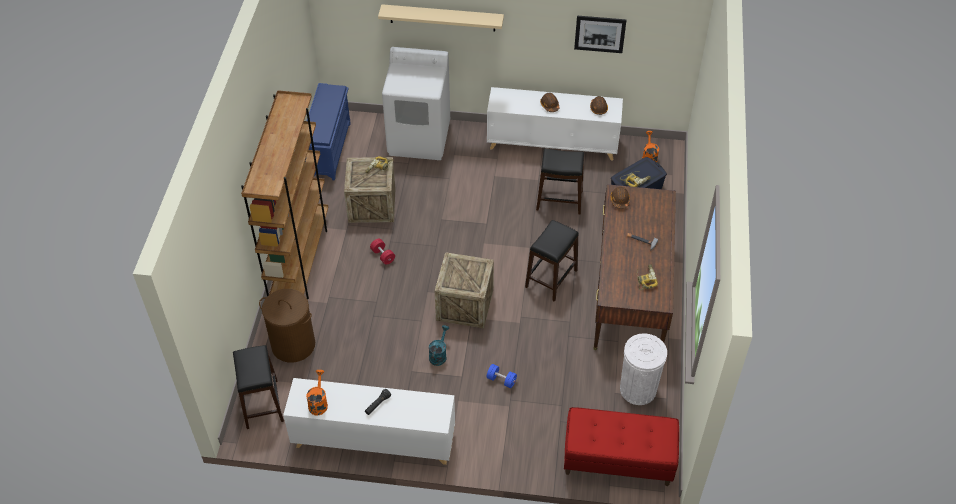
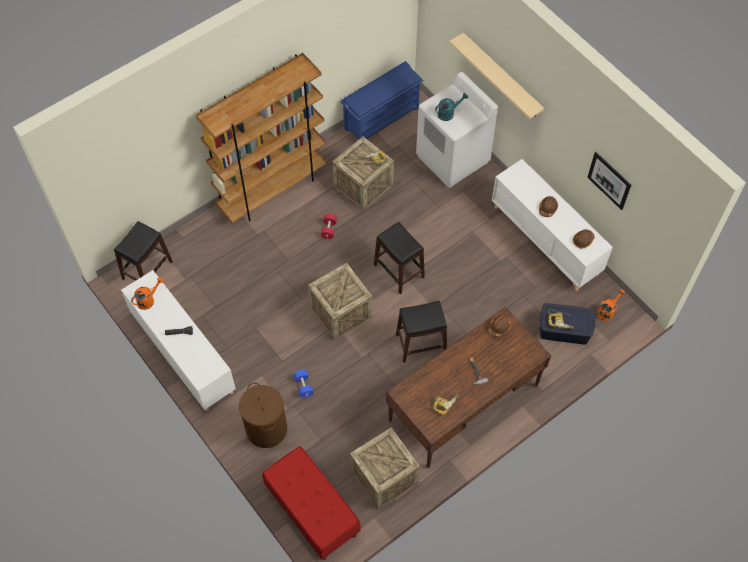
camera: 45 degrees right, 10 degrees up
(293, 345) = (206, 246): brown laundry basket -> brown laundry basket (266, 428)
(438, 354) = (285, 332): turquoise watering can -> turquoise watering can (448, 113)
(559, 200) = (497, 289): black stool -> black stool (399, 271)
(638, 389) = (384, 476): white trash can -> crate

